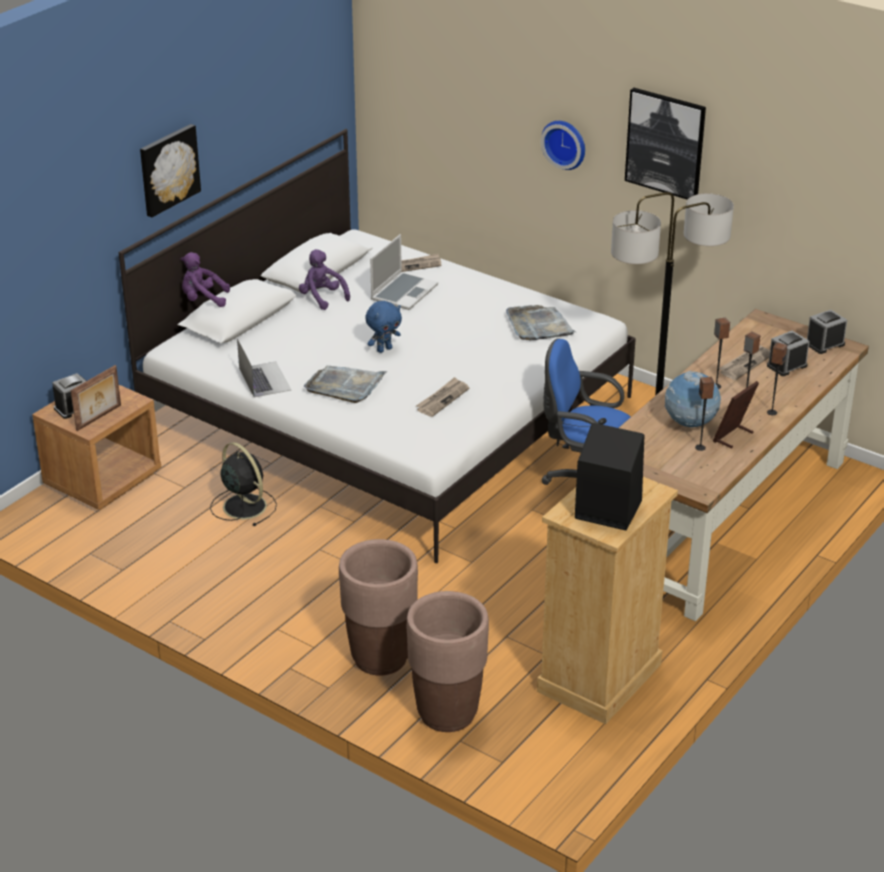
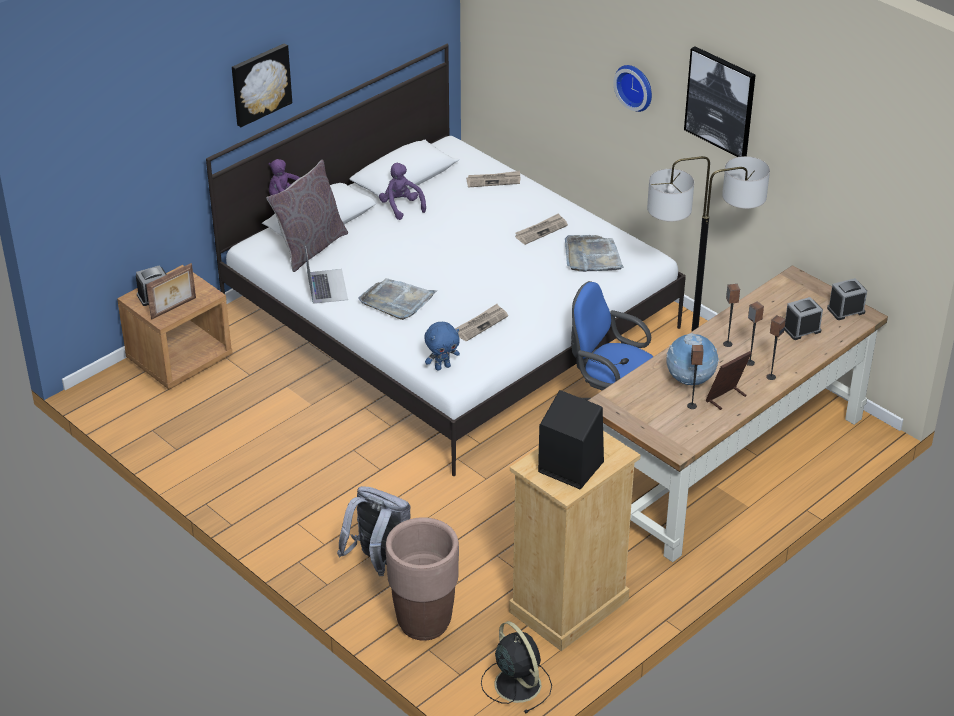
camera: 10 degrees right, 5 degrees up
(235, 344) = (310, 247): none -> grey pillow
(243, 505) = (297, 399): black fan -> black fan (516, 683)
(380, 658) = (379, 562): brown planter -> grey backpack
(384, 349) = (442, 266): blue plush toy -> blue plush toy (442, 367)
(404, 292) = (477, 208): laptop -> none
(745, 363) = (763, 323): newspaper -> newspaper (541, 230)

